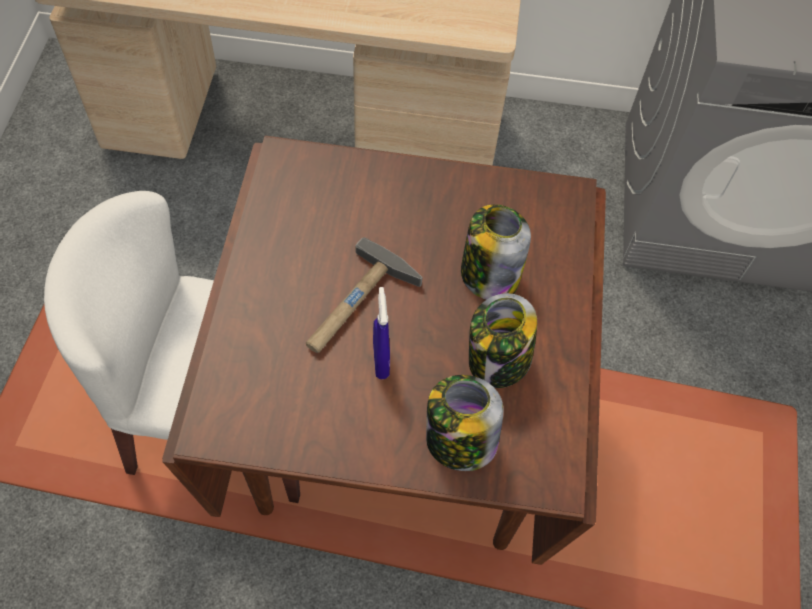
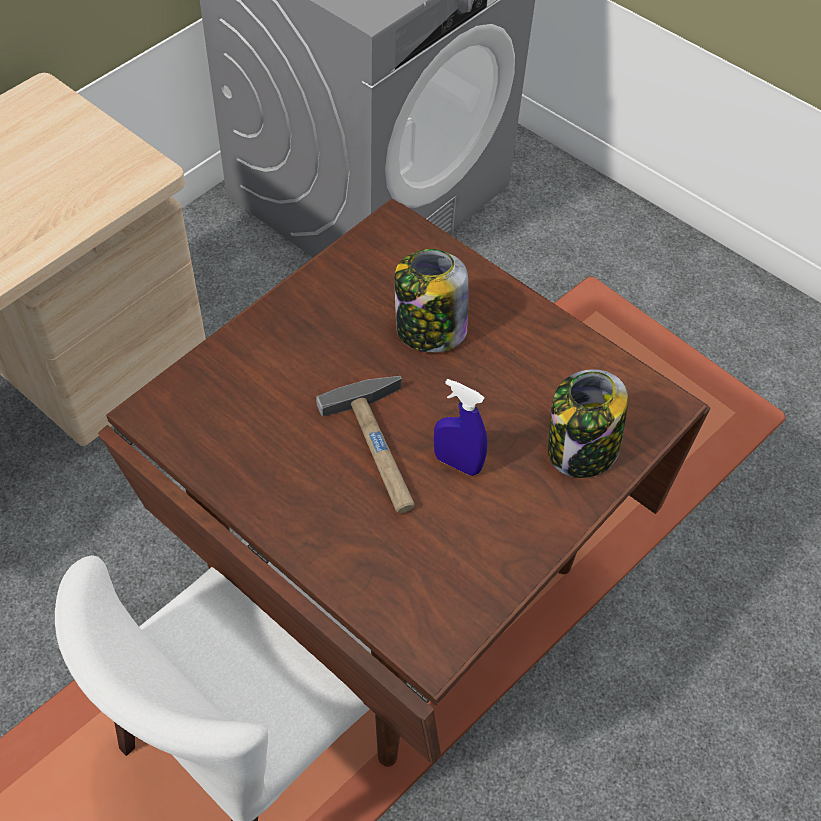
camera: 55 degrees left, 5 degrees down
(498, 361) = (522, 376): jar -> none

